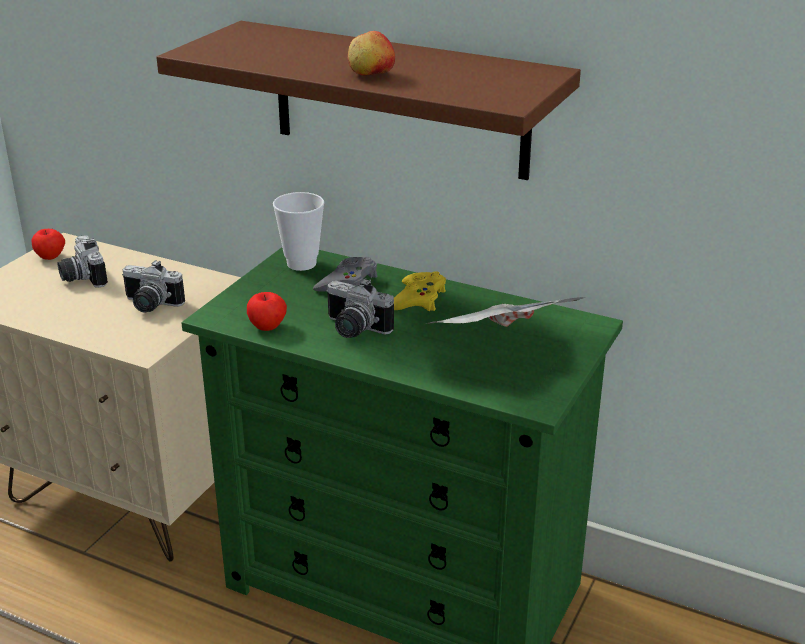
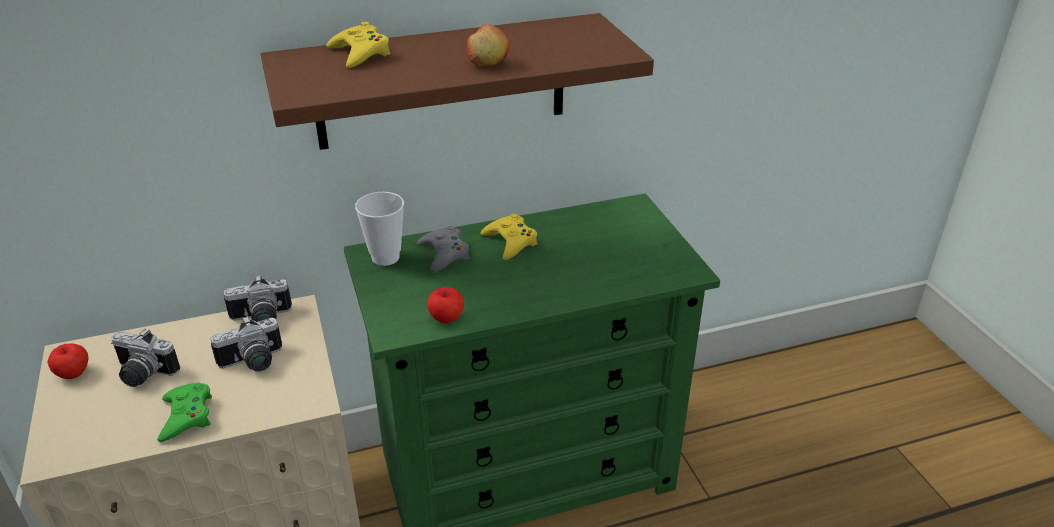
camera: 45 degrees left, 5 degrees up
(64, 316) = (186, 416): none -> green game controller
(299, 40) = (360, 53): none -> yellow game controller
(353, 330) = (508, 286): camera -> camera (261, 319)
(500, 348) = (615, 248): newspaper -> none

